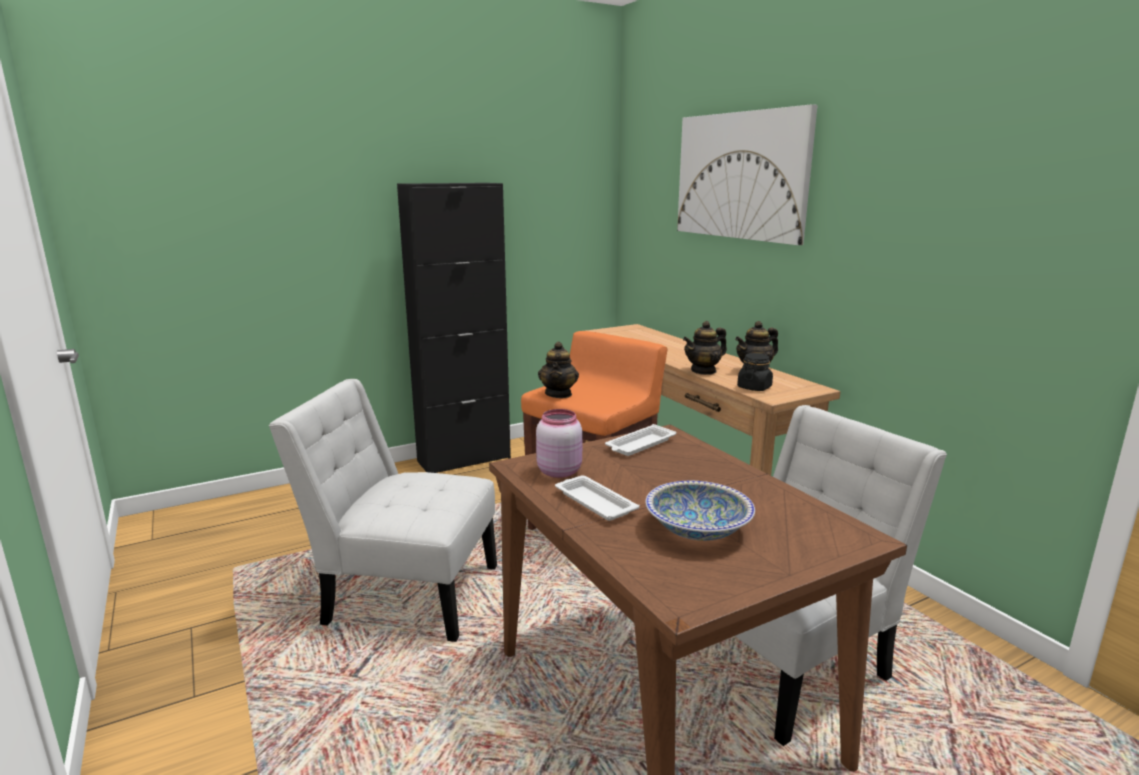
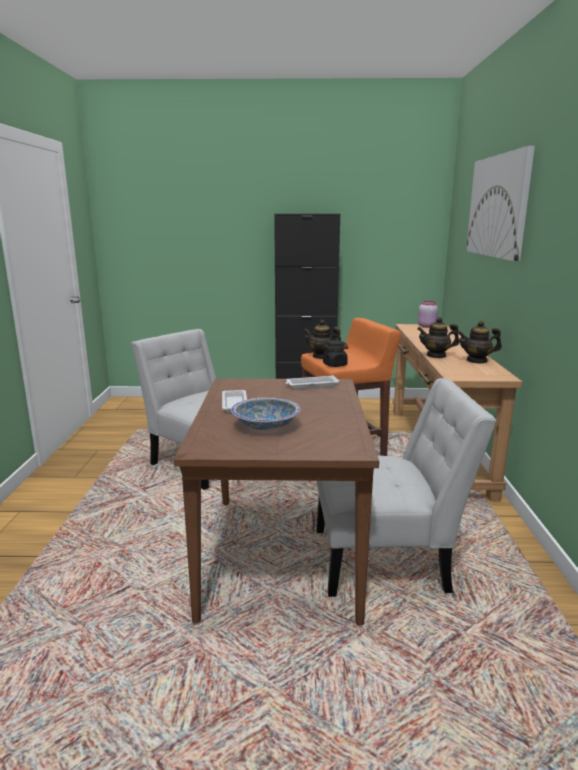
camera: 30 degrees right, 0 degrees up
(559, 394) = (321, 356): teapot -> teapot turned 75 degrees clockwise
(559, 471) = (242, 388): pink jar -> pink jar (427, 326)
(754, 387) = (454, 369): black jar -> black jar (335, 365)

